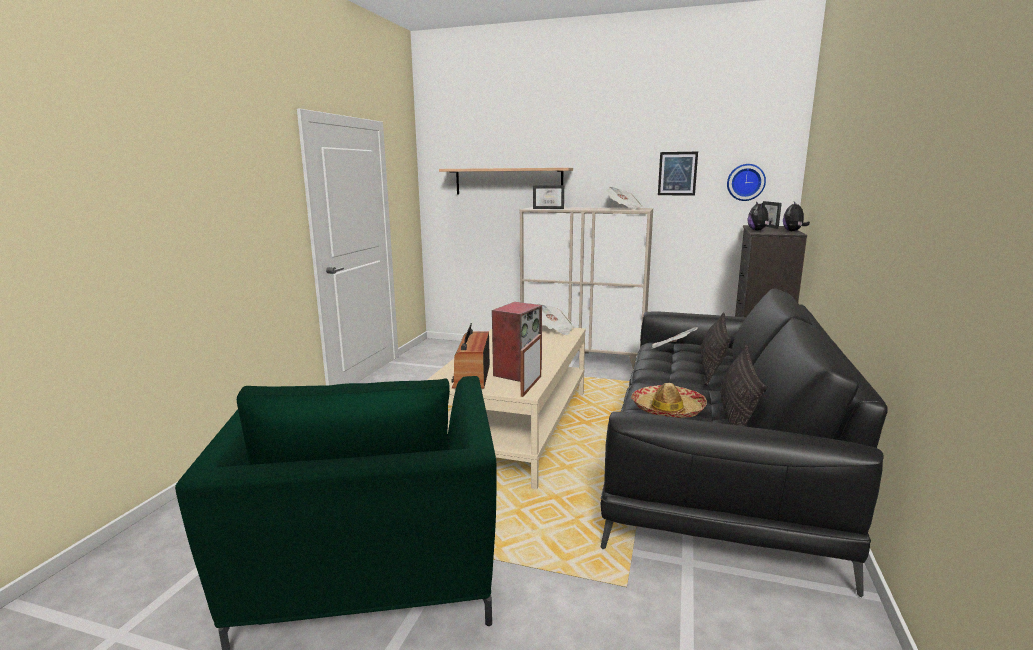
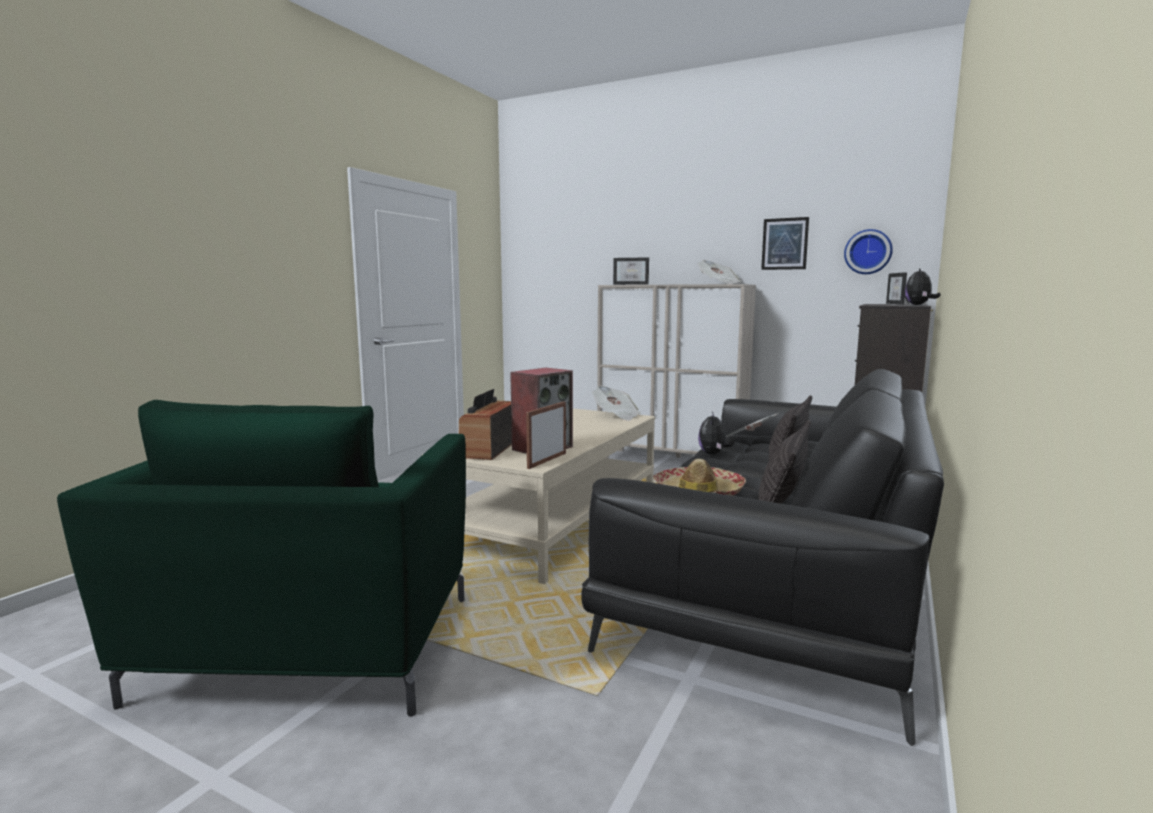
camera: 10 degrees right, 5 degrees down
(508, 181) = (594, 257): shelf -> none
(758, 230) = (874, 304): plush toy -> plush toy (713, 454)

